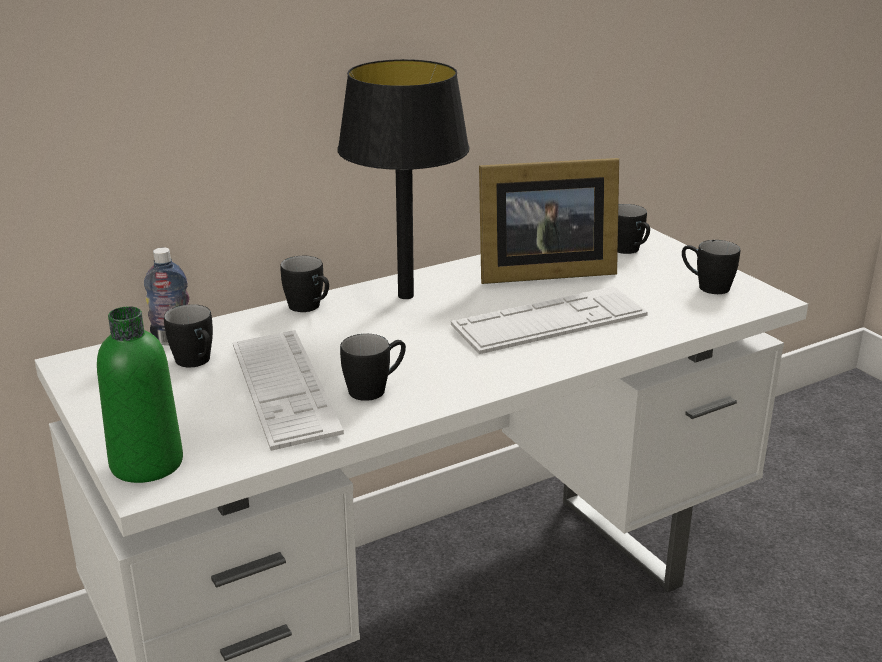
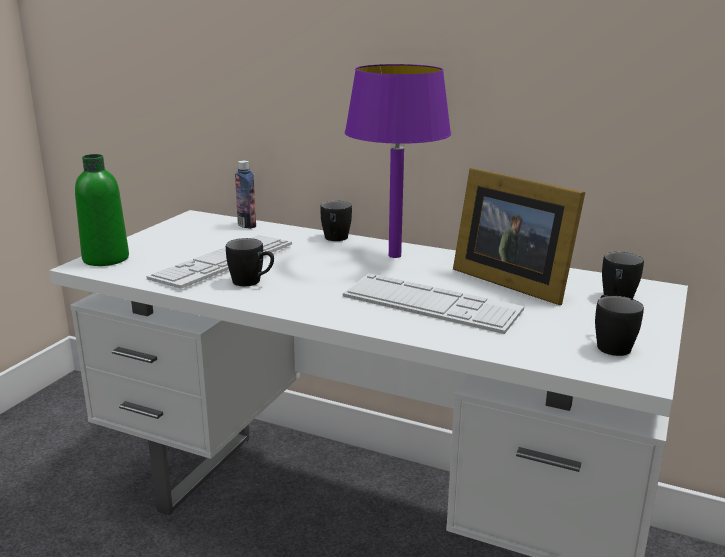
camera: 55 degrees right, 5 degrees down
(197, 362) = (228, 237): black mug -> none
(405, 295) = (395, 255): black table lamp -> purple table lamp

